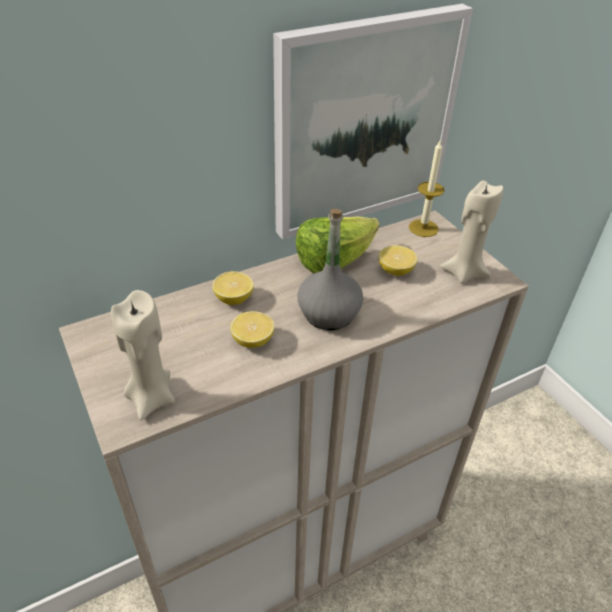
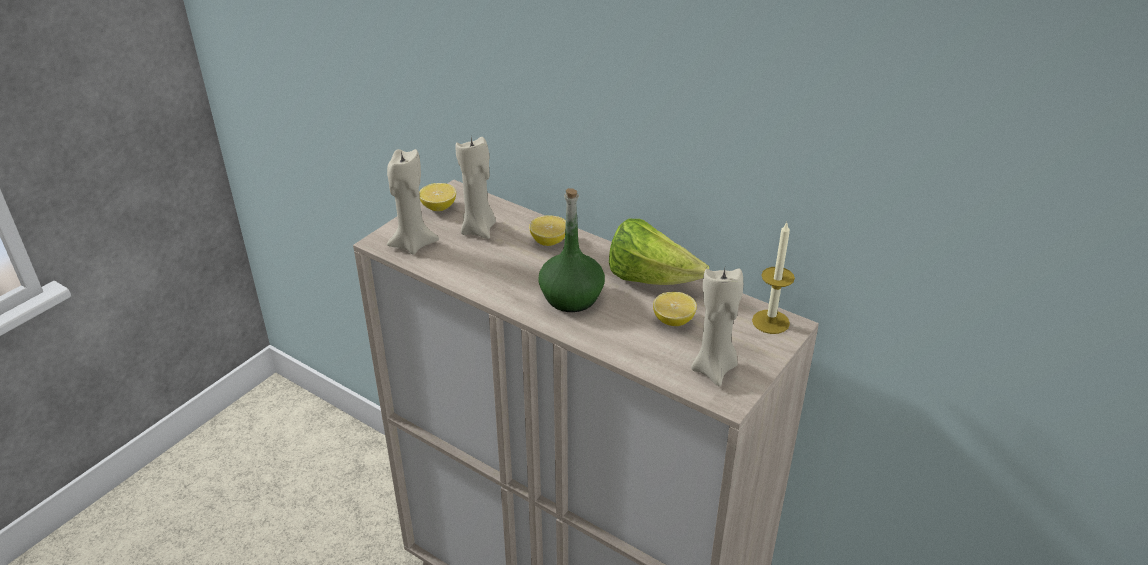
camera: 65 degrees right, 5 degrees down
(172, 338) = (479, 229): none -> beige candle
(253, 341) = (505, 268): lemon -> lemon (439, 207)
(328, 314) = (571, 297): grey bottle -> green bottle
(364, 123) = (736, 162): picture -> none

